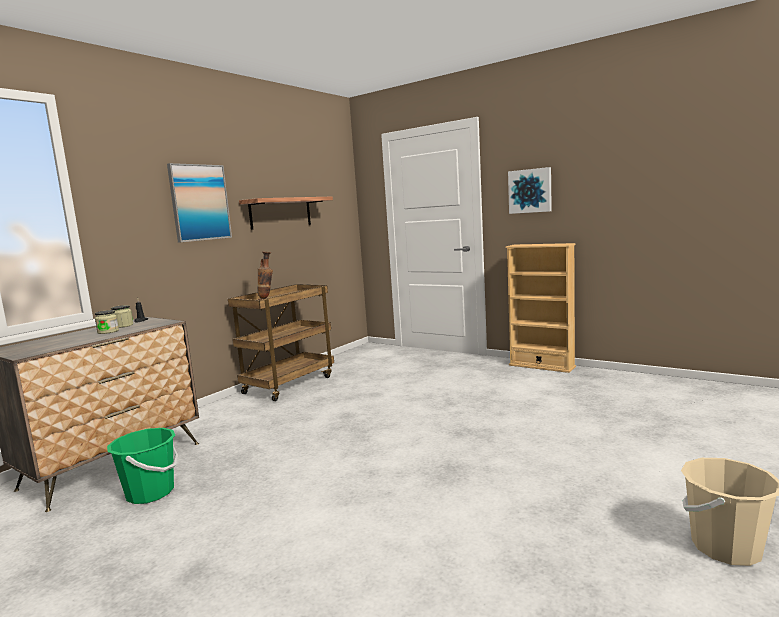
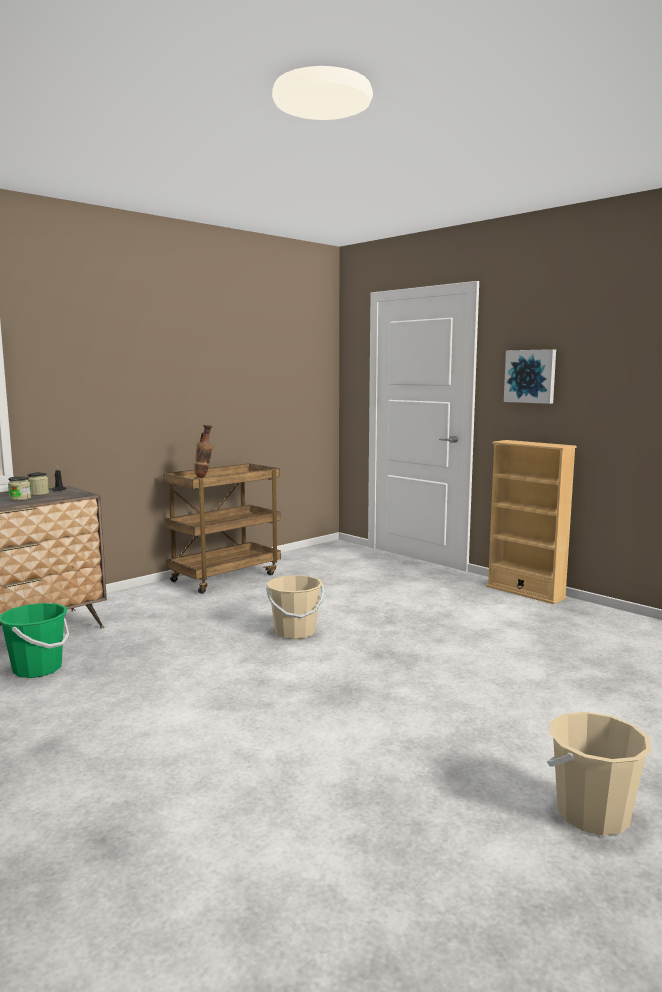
camera: 10 degrees right, 0 degrees up
(199, 202) = (141, 365): picture -> none
(280, 213) = (238, 380): shelf -> none
(376, 423) = (295, 632): none -> beige bucket

